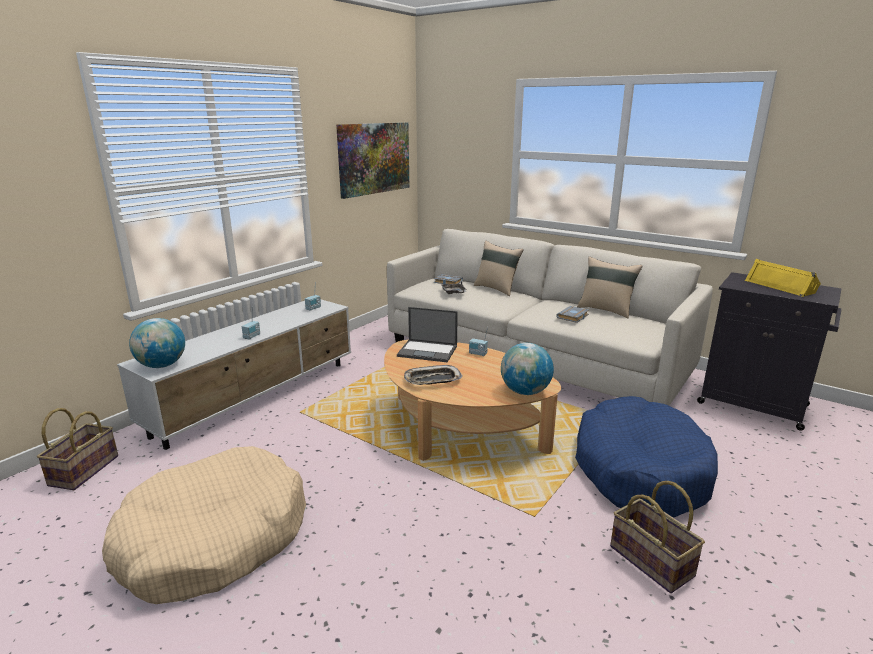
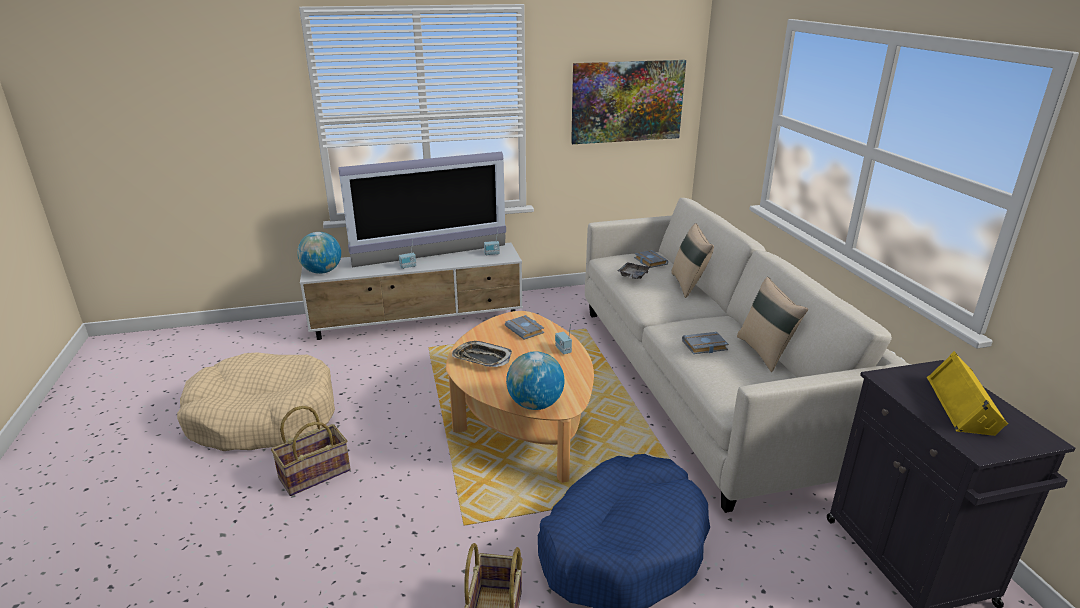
camera: 40 degrees right, 5 degrees up
(83, 470) = (263, 334): basket -> basket (314, 473)
(259, 323) = (431, 256): none -> television
(428, 351) = (526, 330): laptop -> grey book

